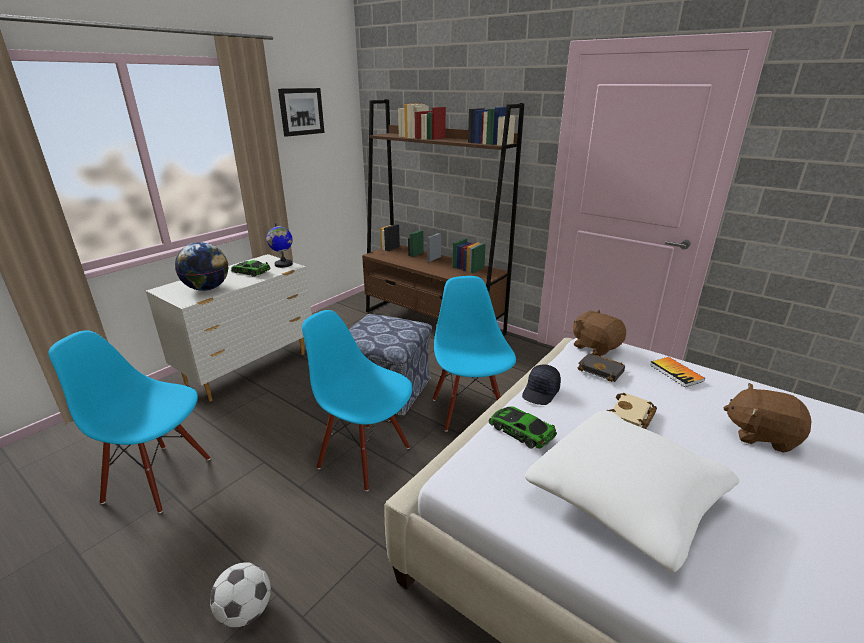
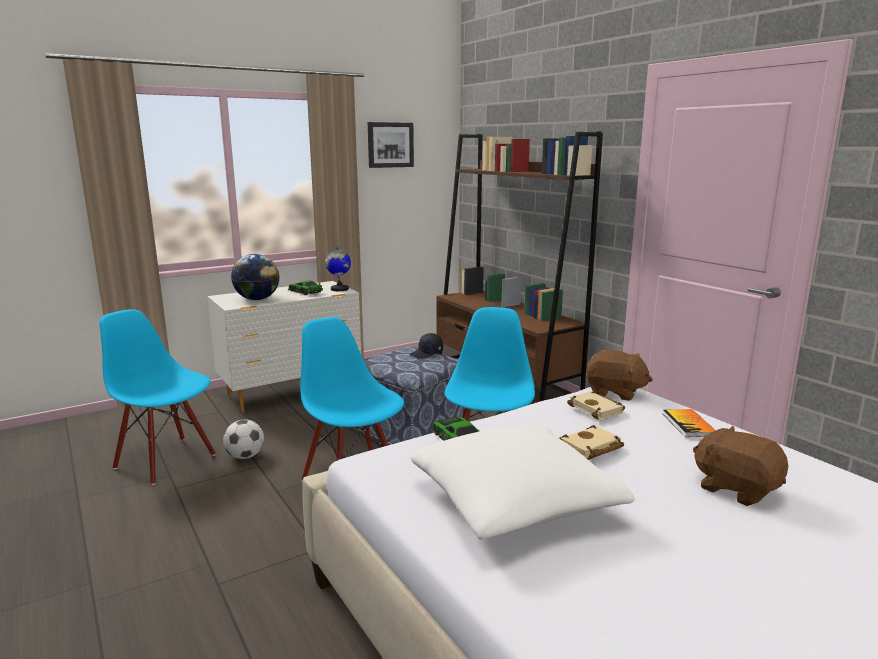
camera: 20 degrees right, 10 degrees down
(245, 611) = (175, 567): football -> football (245, 456)
(541, 392) = (511, 417): black cap -> black cap (426, 353)
(595, 347) = (615, 392): brown plush toy -> brown plush toy turned 135 degrees clockwise
(602, 370) = (597, 409): black book -> beige book

